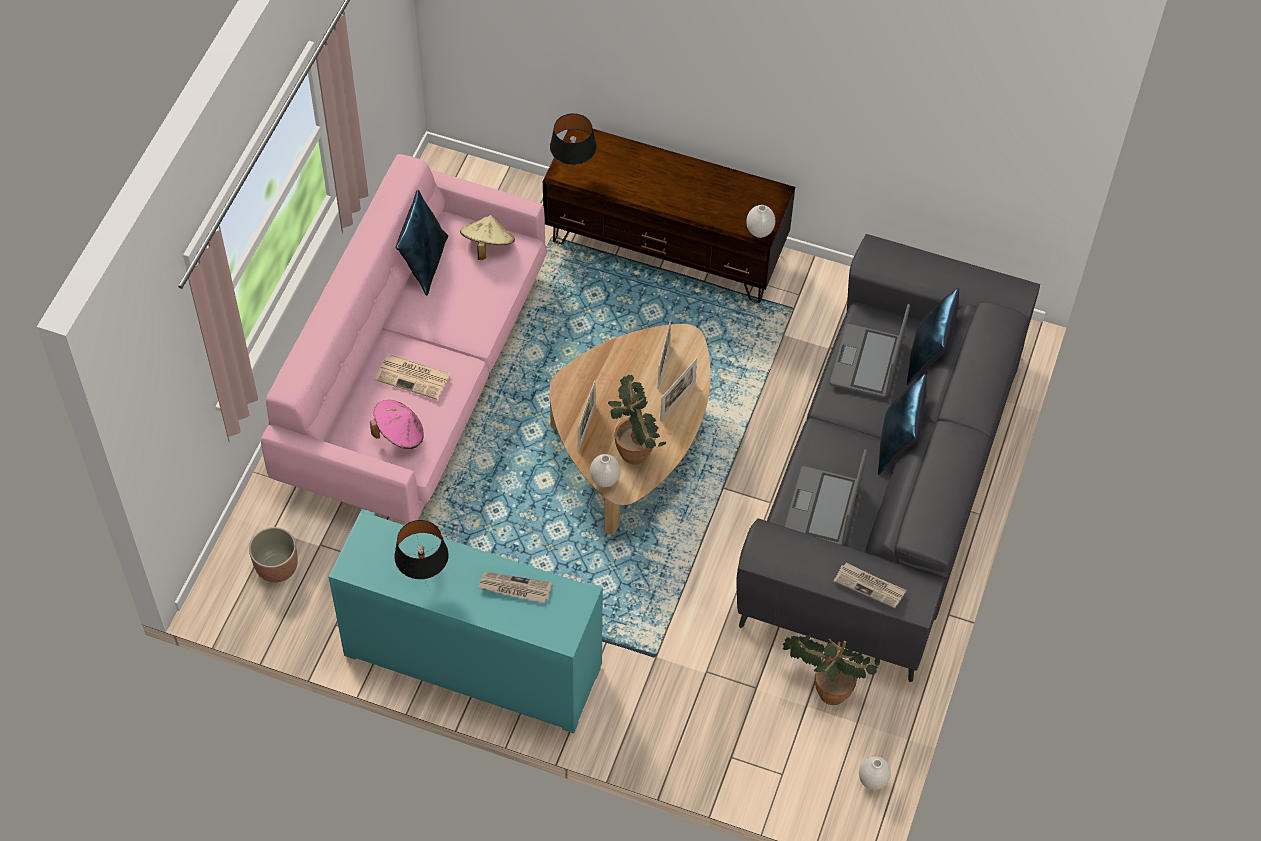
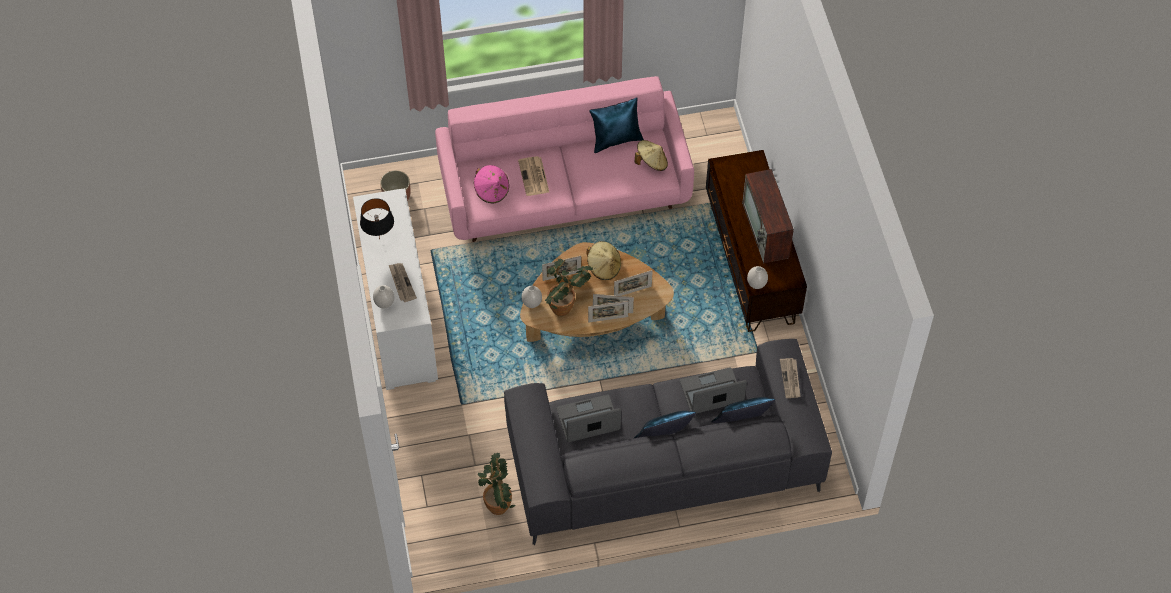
camera: 60 degrees right, 0 degrees up
(472, 660) = (400, 318): turquoise cabinet -> white cabinet
(573, 173) = (725, 170): black table lamp -> none
(606, 376) = (603, 267): none -> beige hat
(685, 412) = (608, 319): none -> picture frame
(691, 182) = (766, 231): none -> television
(870, 586) = (534, 462): newspaper -> newspaper (790, 379)
(872, 781) = (452, 555): white vase -> white vase (384, 303)

